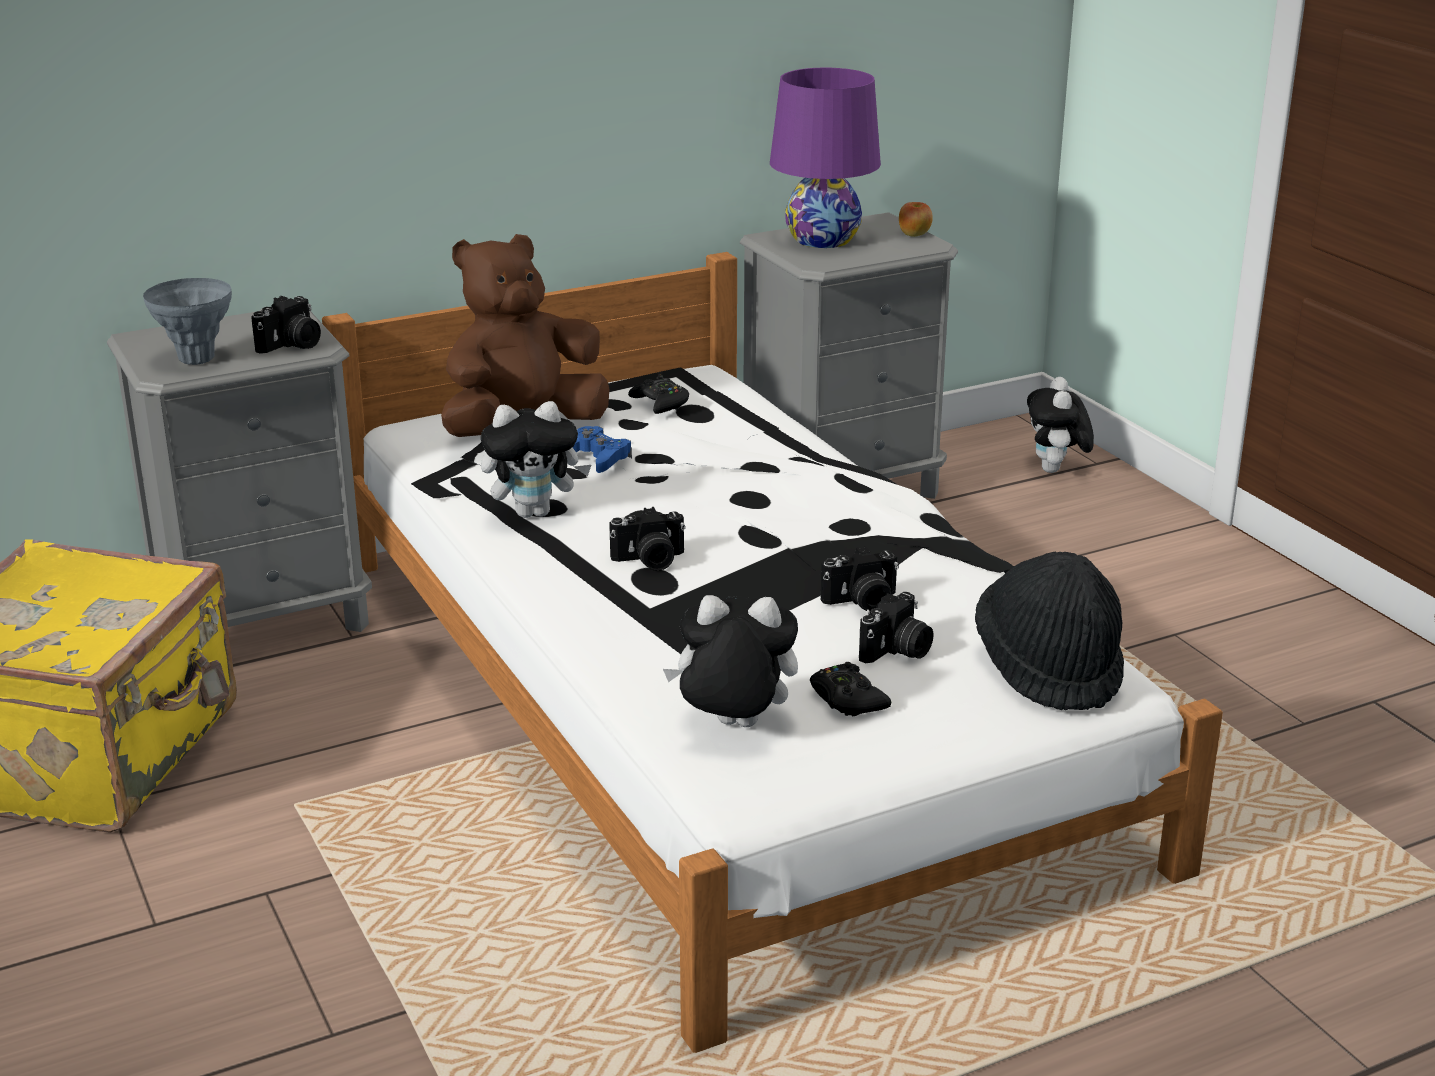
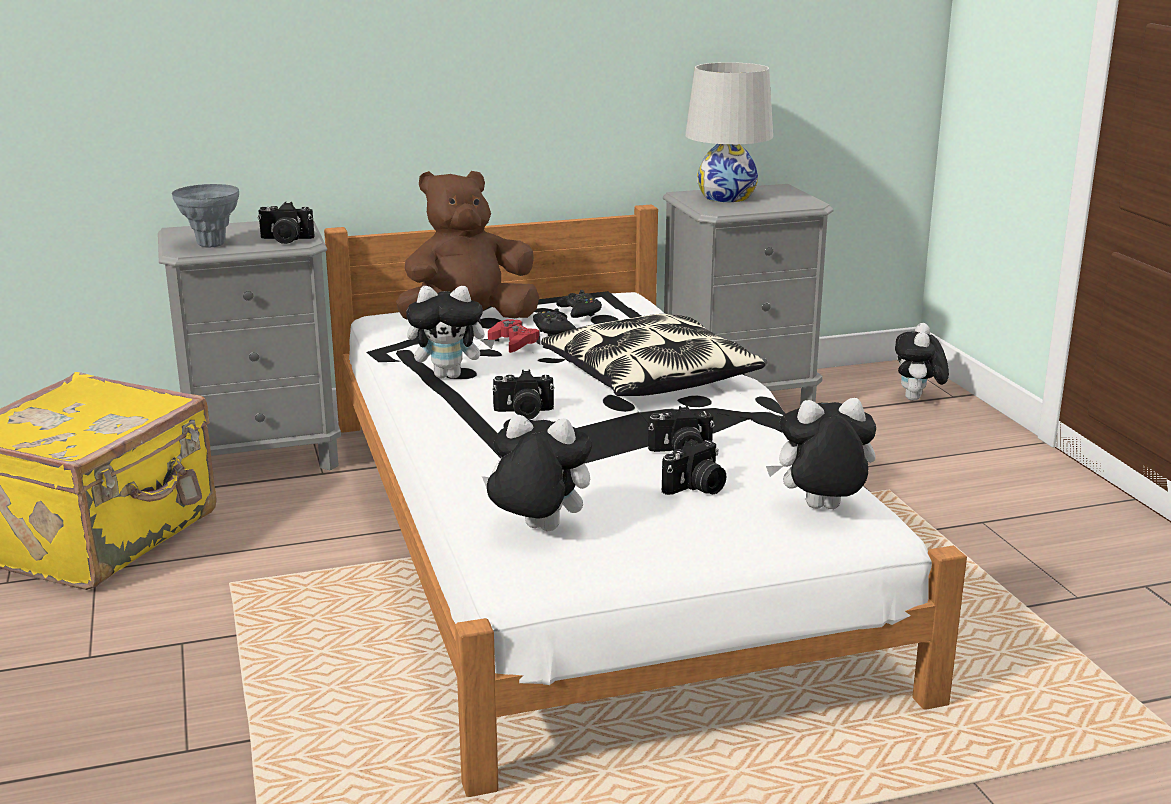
camera: 10 degrees right, 5 degrees down
(292, 345) = (285, 240): camera -> camera turned 45 degrees clockwise
(597, 457) = (514, 343): blue game controller -> red game controller
(783, 496) = (649, 377): none -> pillow
(822, 239) = (726, 197): purple table lamp -> white table lamp
(847, 699) = (640, 518): black game controller -> black game controller (553, 330)
(914, 235) = (801, 197): apple -> none
(1049, 668) = (821, 510): black hat -> plush toy

